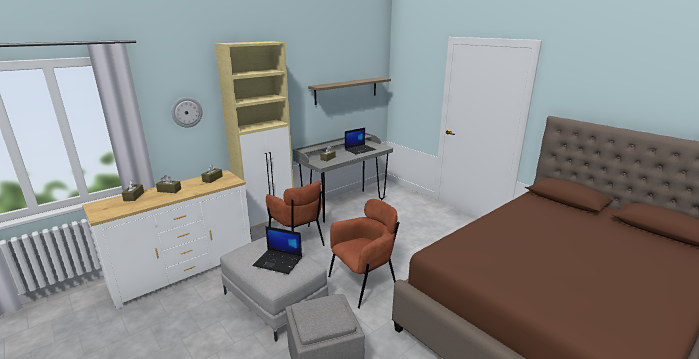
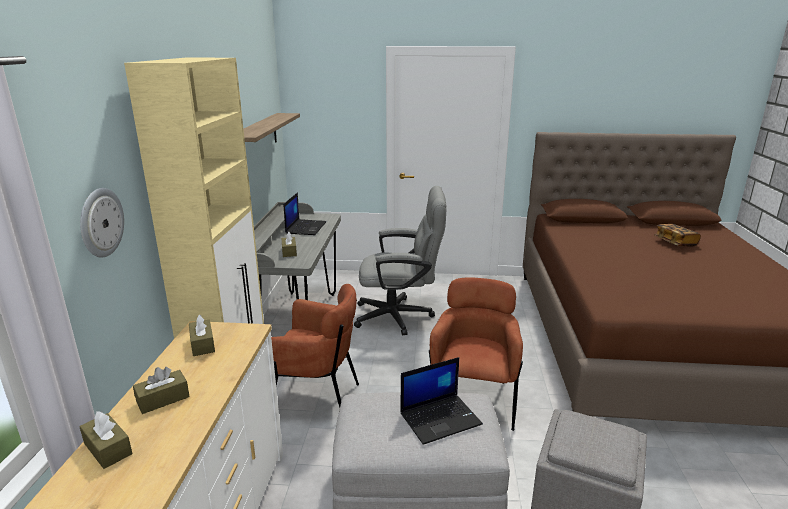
camera: 45 degrees left, 0 degrees up
(399, 225) = (401, 316): none -> grey office chair
(613, 244) = (675, 243): none -> book

